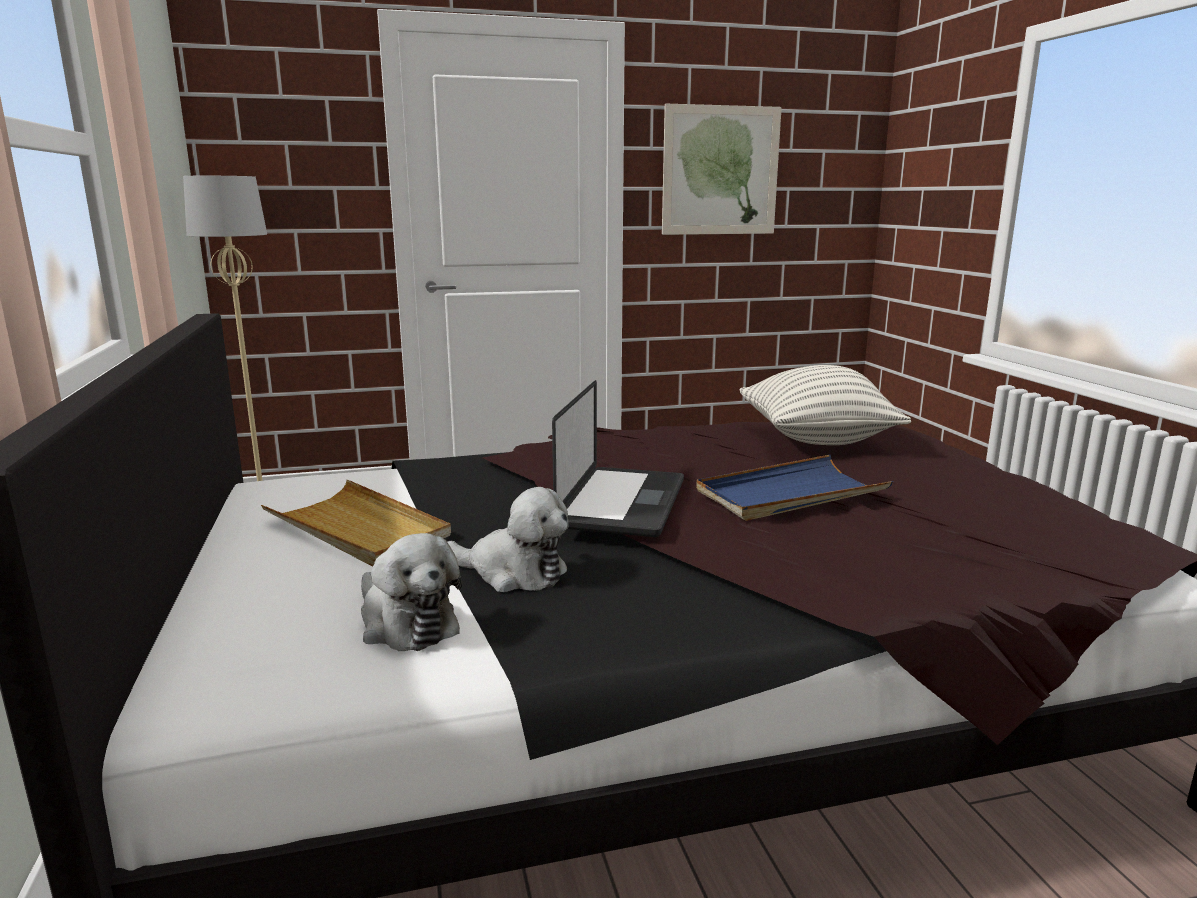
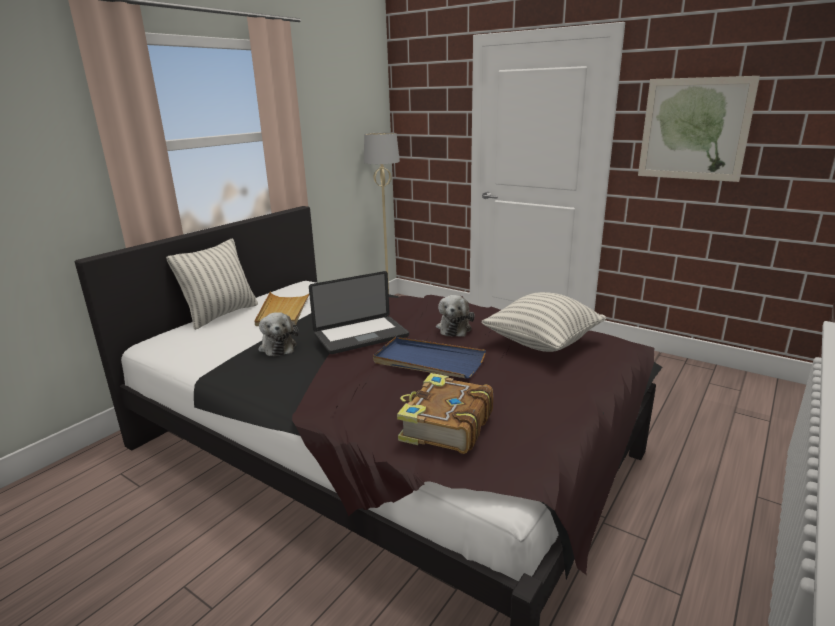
camera: 50 degrees right, 5 degrees up
(220, 583) = (221, 315): none -> pillow
(406, 623) = (221, 348): plush toy -> plush toy (454, 328)
(1000, 539) = (445, 426): none -> book

